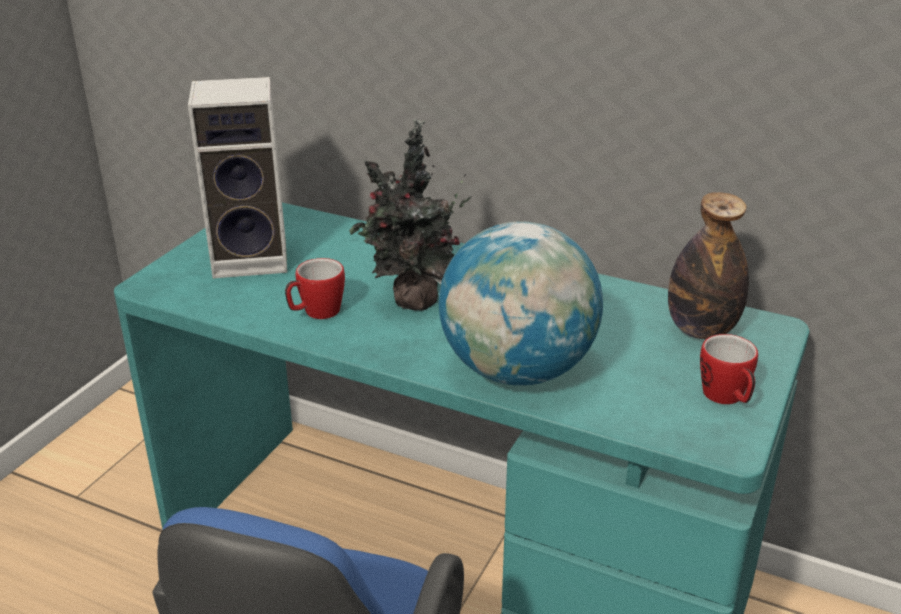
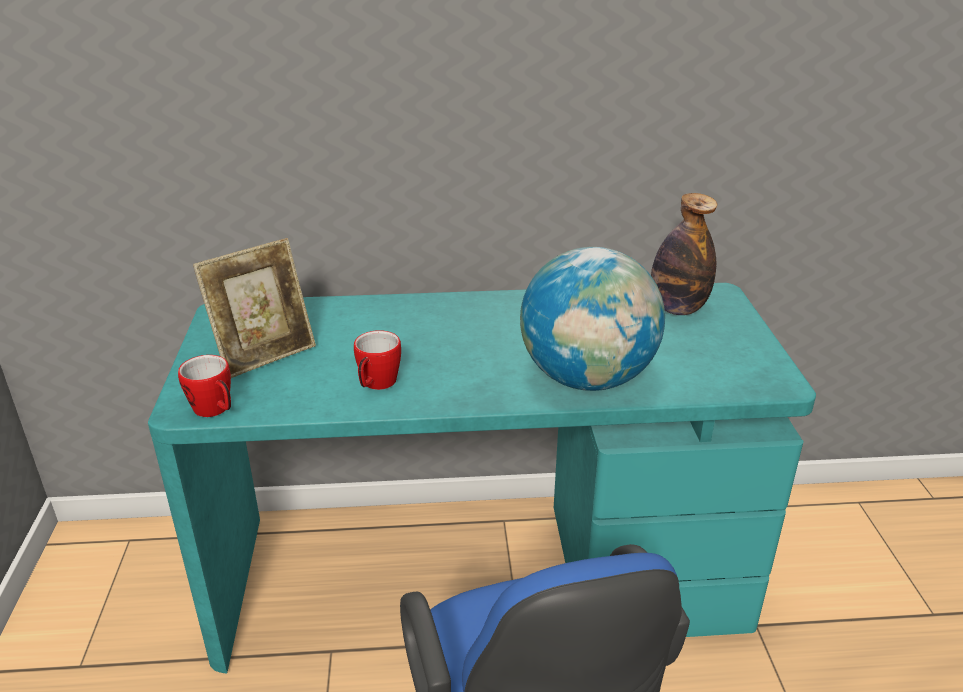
camera: 30 degrees left, 0 degrees up
(254, 258) = (265, 355): speaker -> picture frame
(413, 302) = (449, 351): potted plant -> none
(727, 398) = (744, 351): mug -> mug (215, 410)

